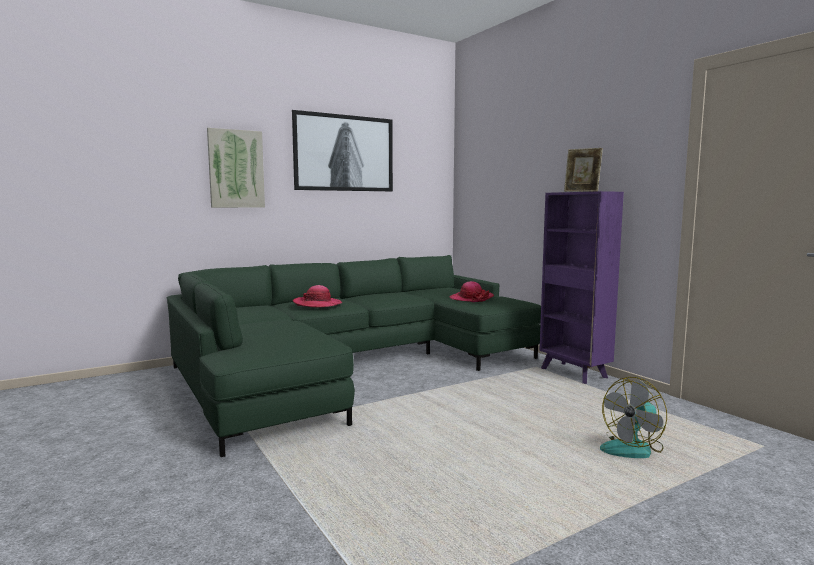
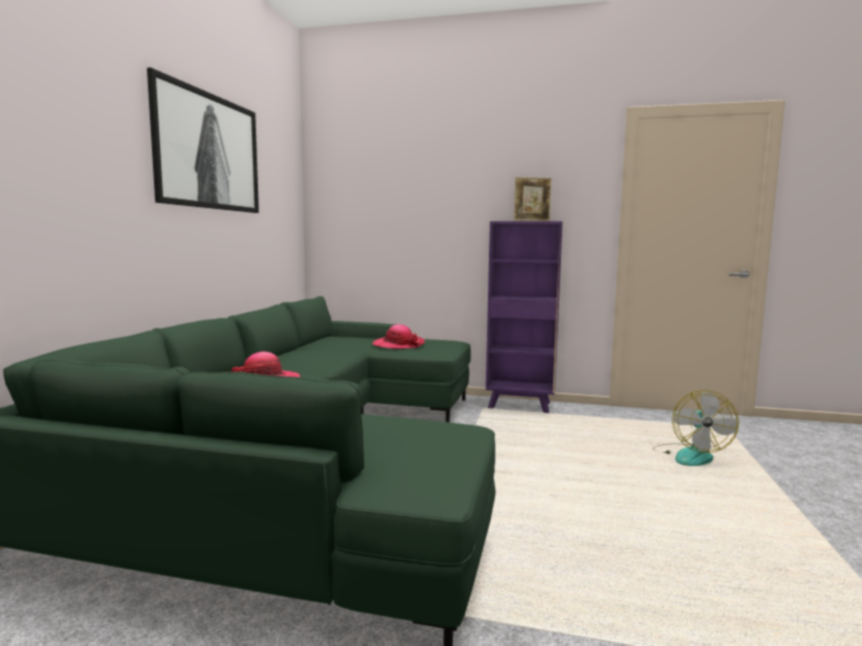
camera: 45 degrees left, 0 degrees up
(236, 169) = (71, 156): picture -> none

